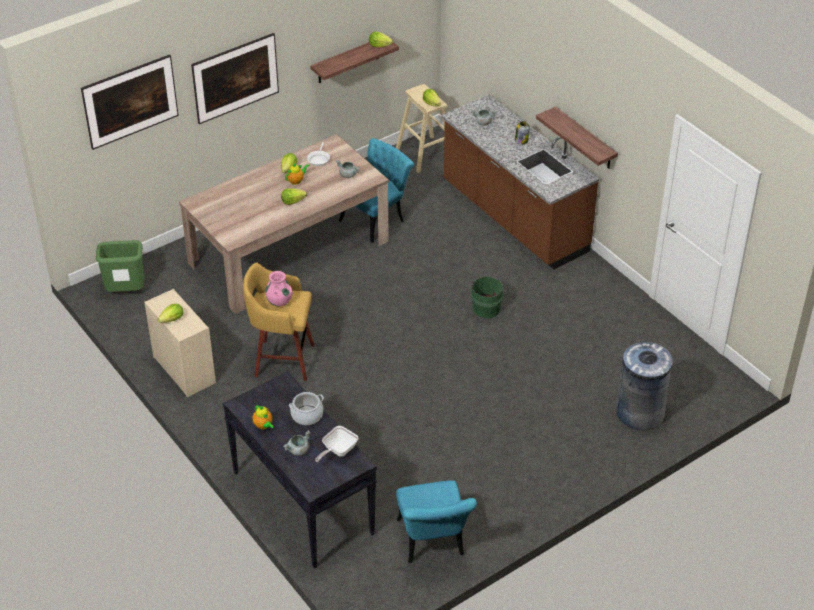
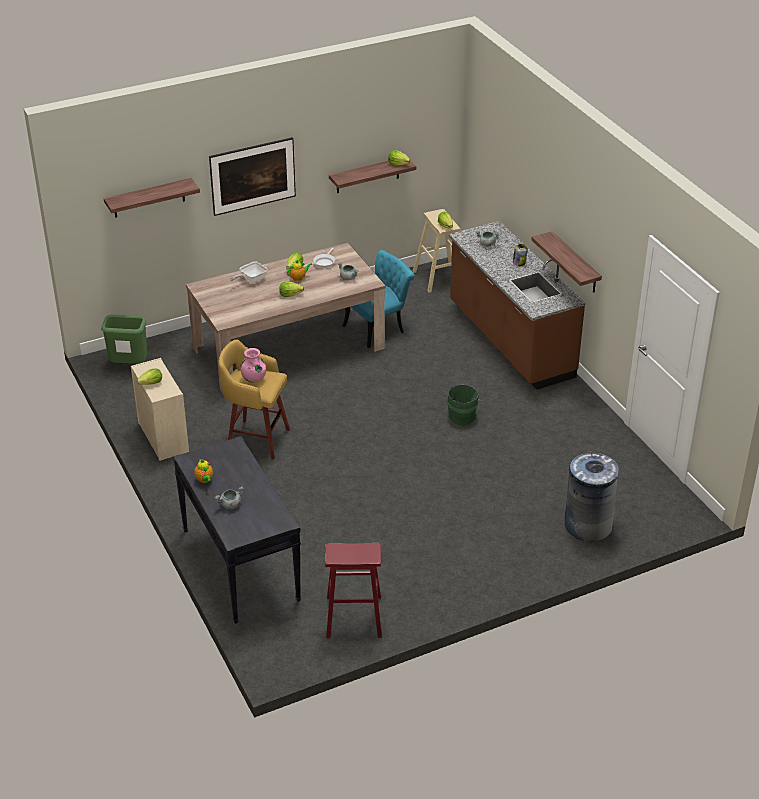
camera: 10 degrees right, 5 degrees down
(132, 116) = (149, 198): picture -> shelf
(307, 415) = (248, 476): cooking pot -> none
(337, 451) = (267, 510): frying pan -> frying pan (251, 279)
(432, 544) = (353, 616): turquoise chair -> red stool

